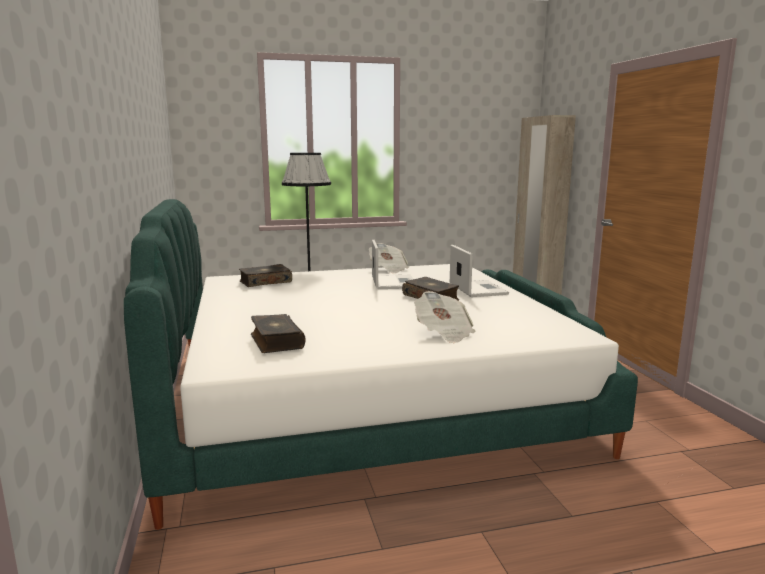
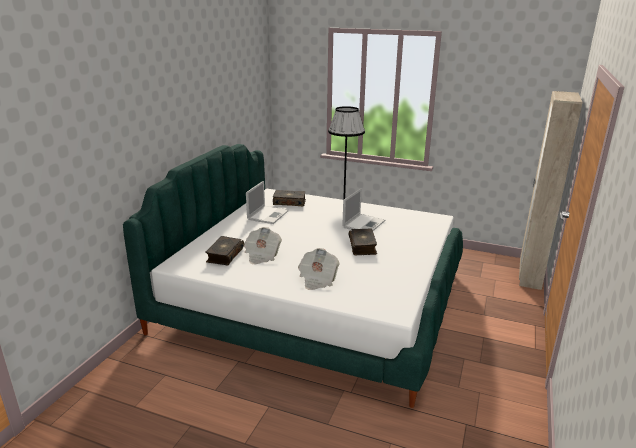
camera: 35 degrees right, 10 degrees up
(388, 269) = (384, 209): newspaper -> newspaper (262, 255)
(477, 289) = (409, 247): laptop -> laptop (268, 215)

